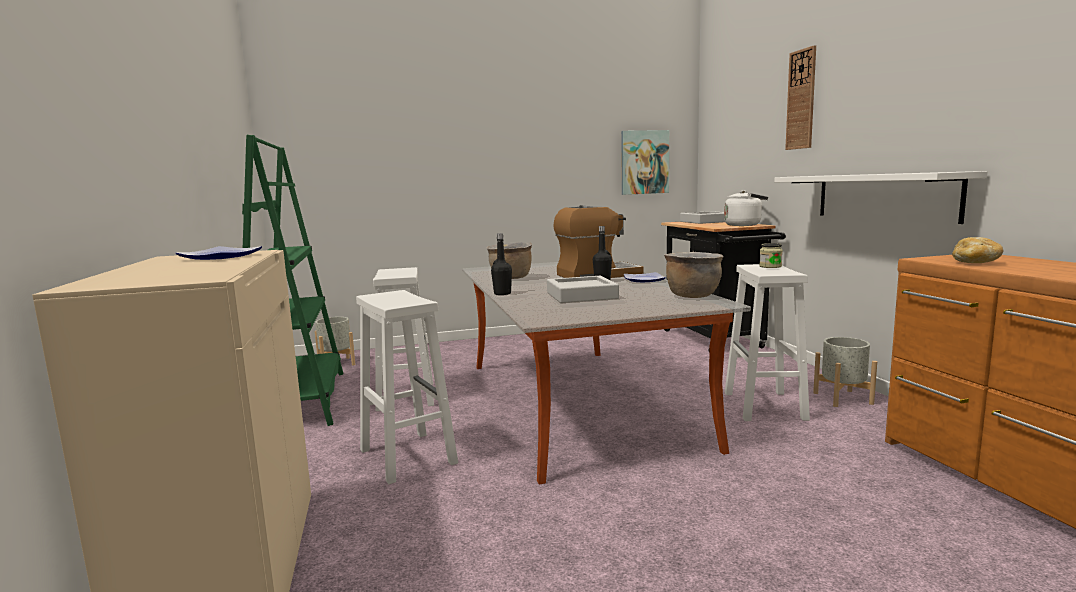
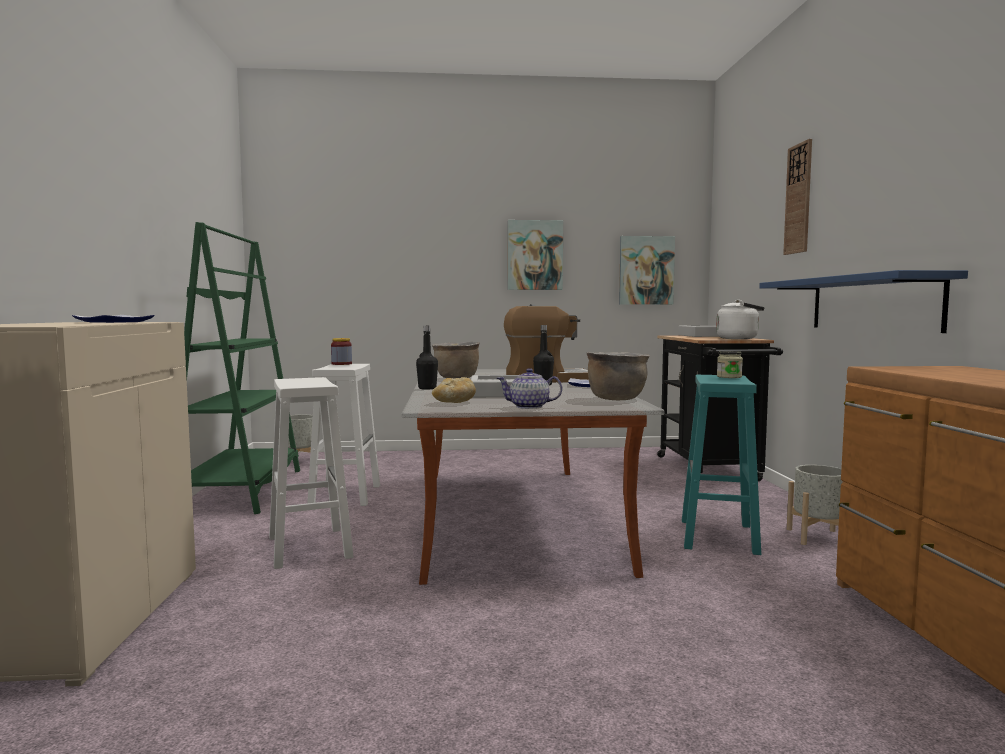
camera: 10 degrees right, 5 degrees down
(391, 269) = (341, 364): none -> jar
(545, 151) = (535, 255): none -> picture
(631, 312) = (529, 407): none -> teapot
(765, 406) = (719, 537): white stool -> turquoise stool
(884, 196) = (872, 303): white shelf -> blue shelf
(975, 263) = (926, 371): bread -> bread (454, 402)

